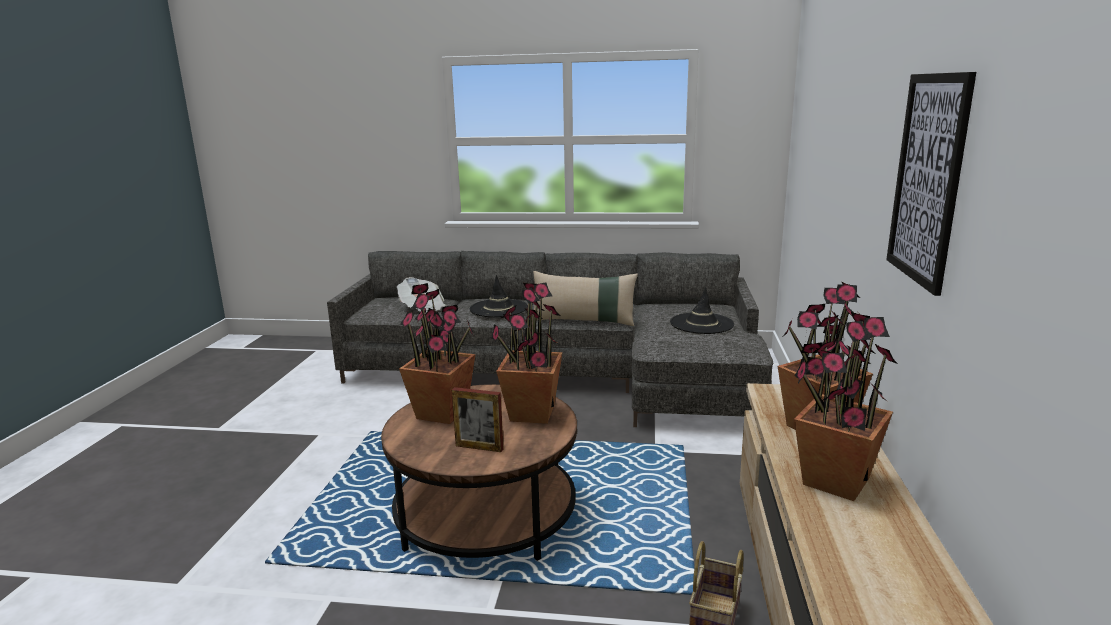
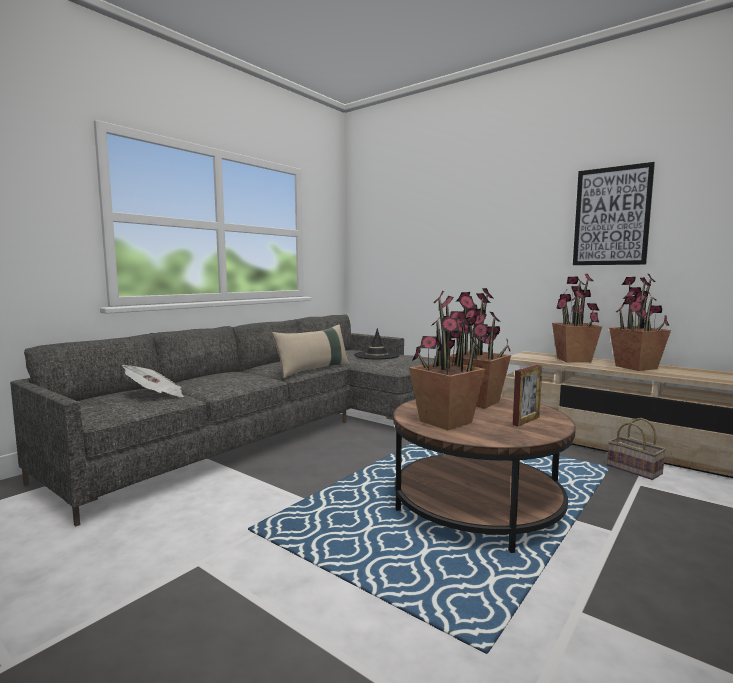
camera: 60 degrees left, 10 degrees down
(499, 308) = (235, 378): black hat -> none

